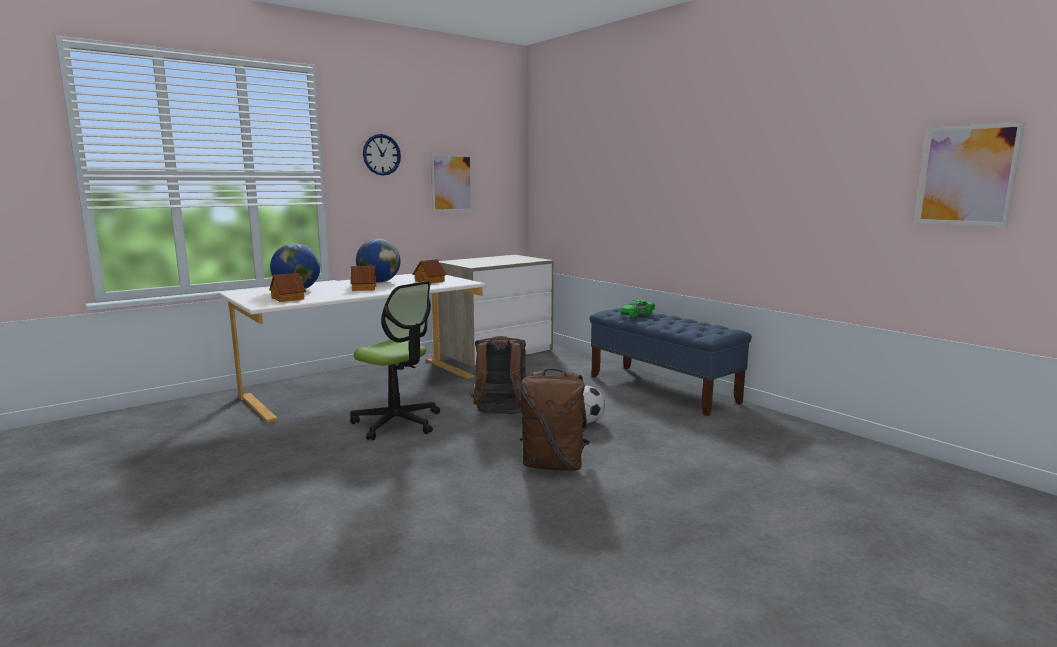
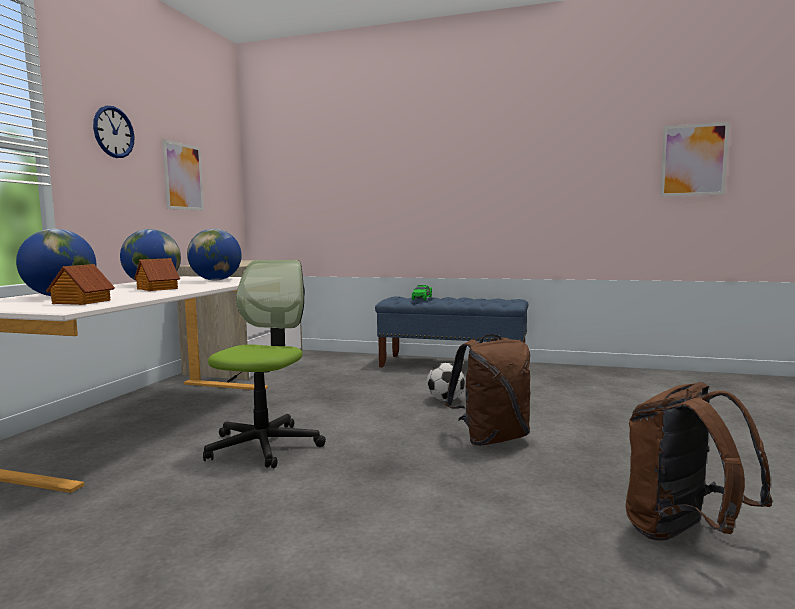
camera: 35 degrees left, 5 degrees down
(397, 423) = (264, 446): office chair -> office chair turned 75 degrees counterclockwise
(430, 281) = (216, 280): toy house -> globe
(500, 415) = (360, 412): brown backpack -> brown backpack (683, 534)

